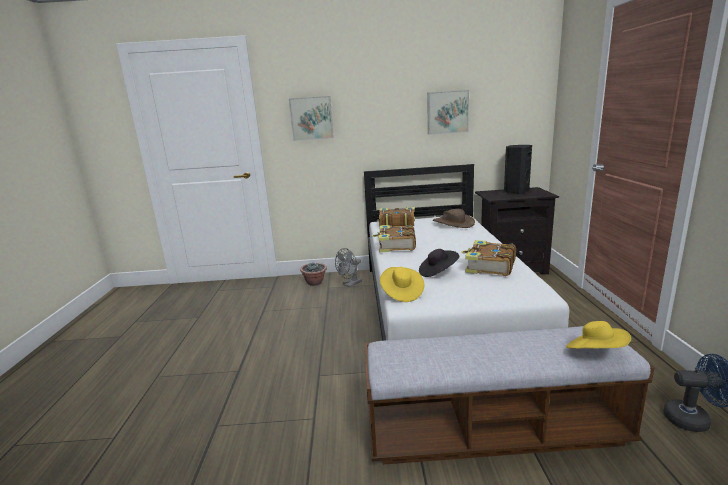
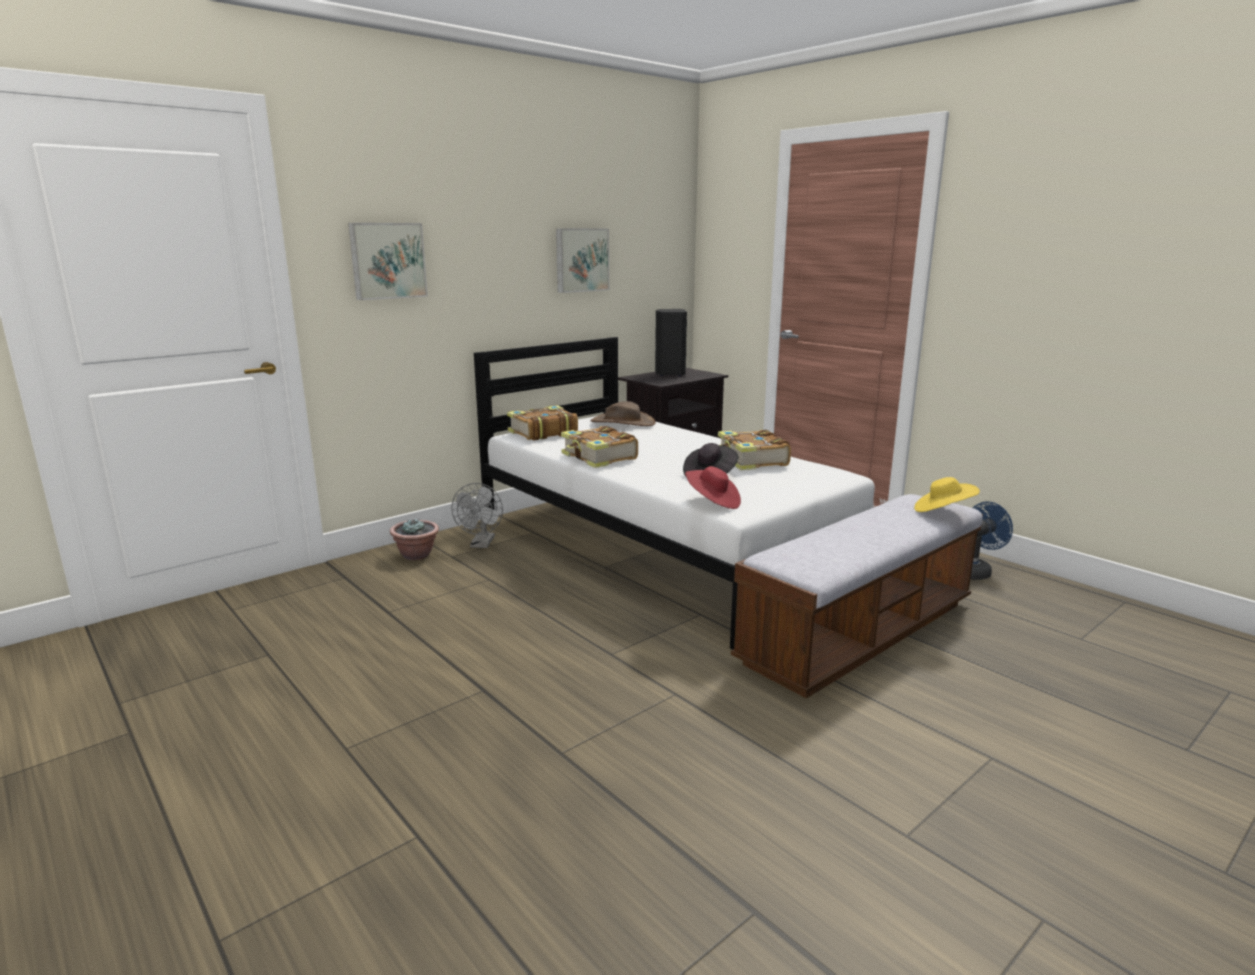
camera: 40 degrees left, 0 degrees up
(401, 293) = (712, 502): yellow hat -> red hat

